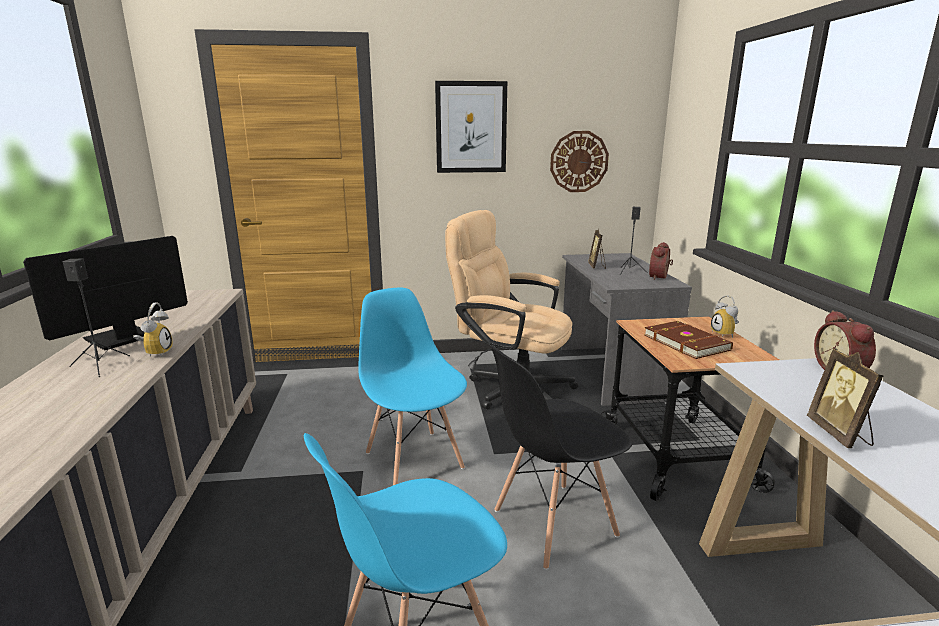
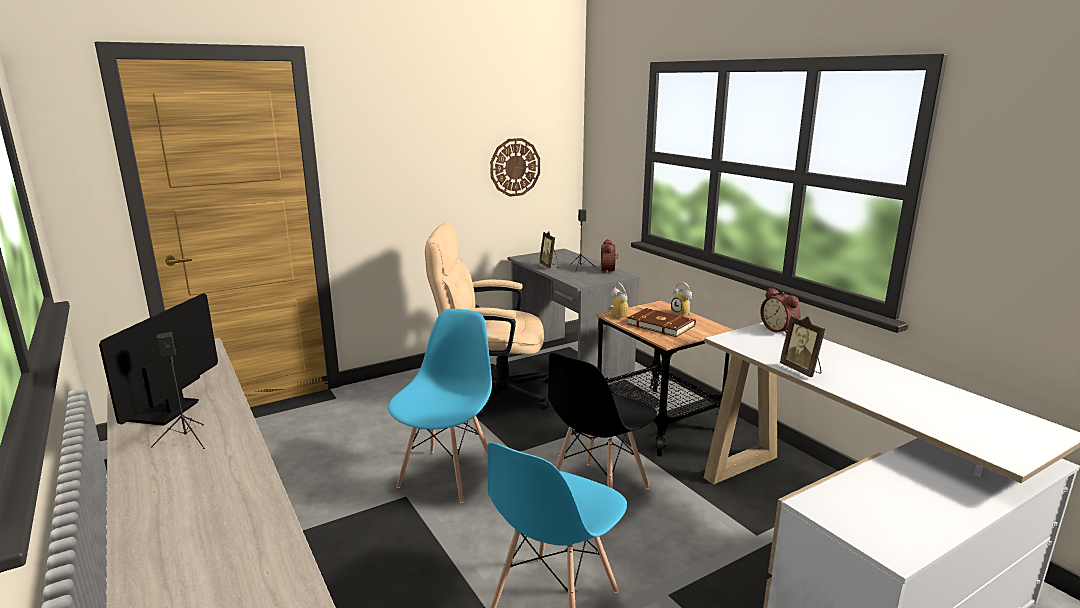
camera: 25 degrees left, 0 degrees up
(156, 352) = (229, 416): alarm clock -> alarm clock (615, 316)
(414, 459) = (447, 475): blue chair -> blue chair turned 75 degrees clockwise
(471, 127) = (414, 140): picture -> none

